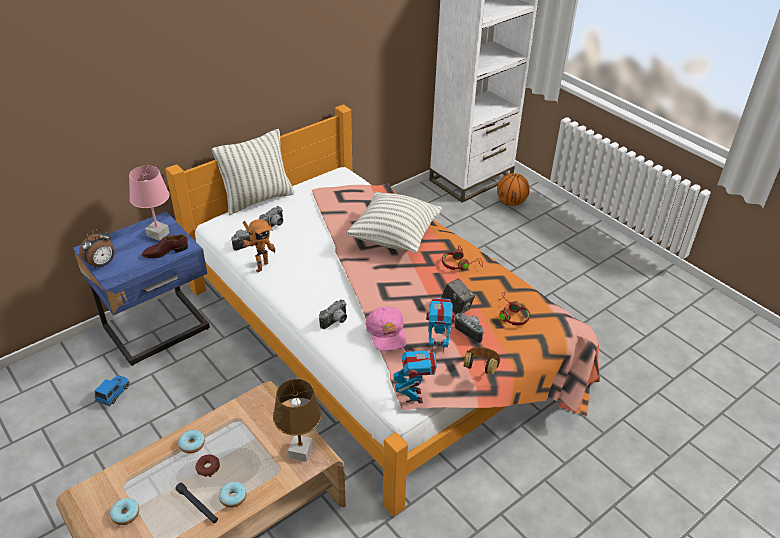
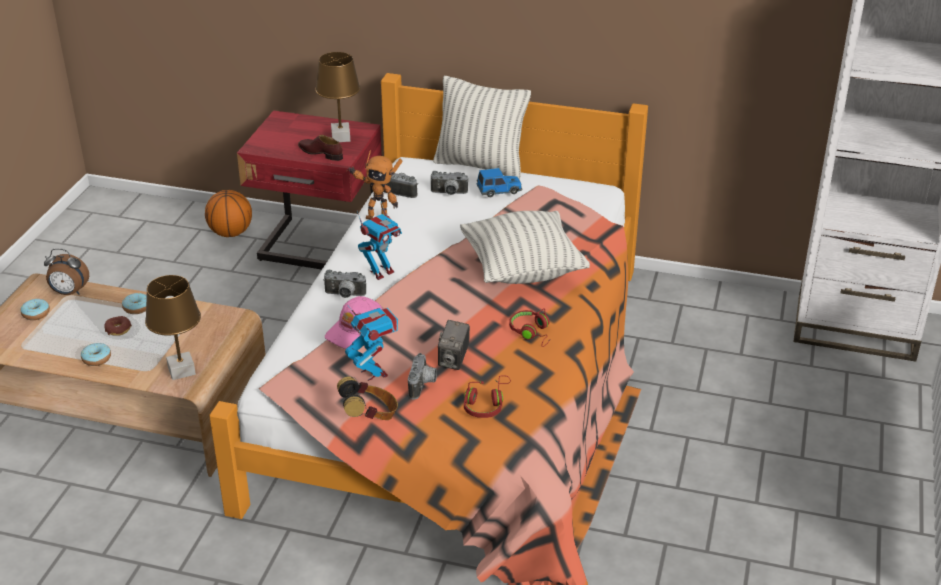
camera: 55 degrees right, 5 degrees down
(102, 264) = (268, 134): alarm clock -> alarm clock (69, 293)
(114, 393) = (217, 270): toy car -> toy car (499, 191)
(158, 234) = (341, 137): pink table lamp -> brown table lamp
(159, 330) = (318, 249): blue nightstand -> red nightstand
(197, 505) = (73, 344): black flashlight -> none
(413, 396) = (283, 387): toy robot -> toy robot (381, 272)
(511, 202) = (857, 382): basketball -> basketball (230, 233)

